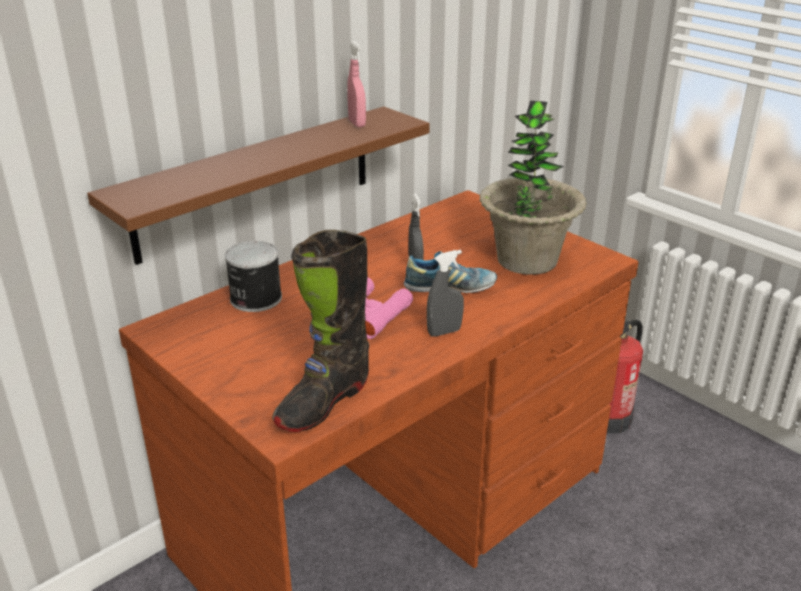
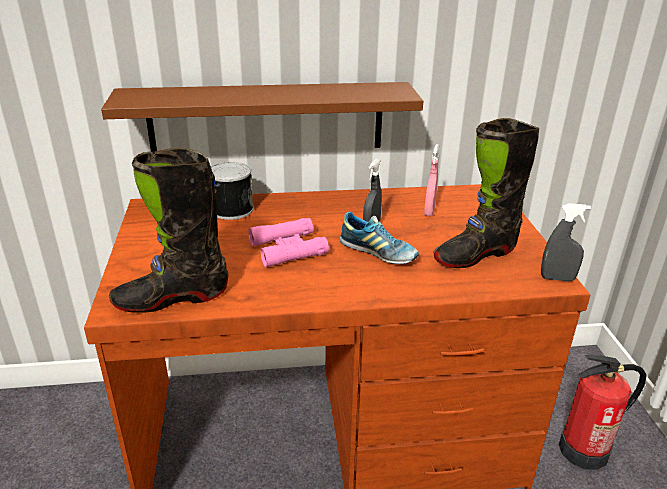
camera: 35 degrees right, 0 degrees up
(357, 123) = (363, 88): pink spray bottle -> pink spray bottle (429, 211)
(444, 332) = (326, 285): grey spray bottle -> grey spray bottle (557, 278)
(527, 260) = (475, 255): potted plant -> black boot

